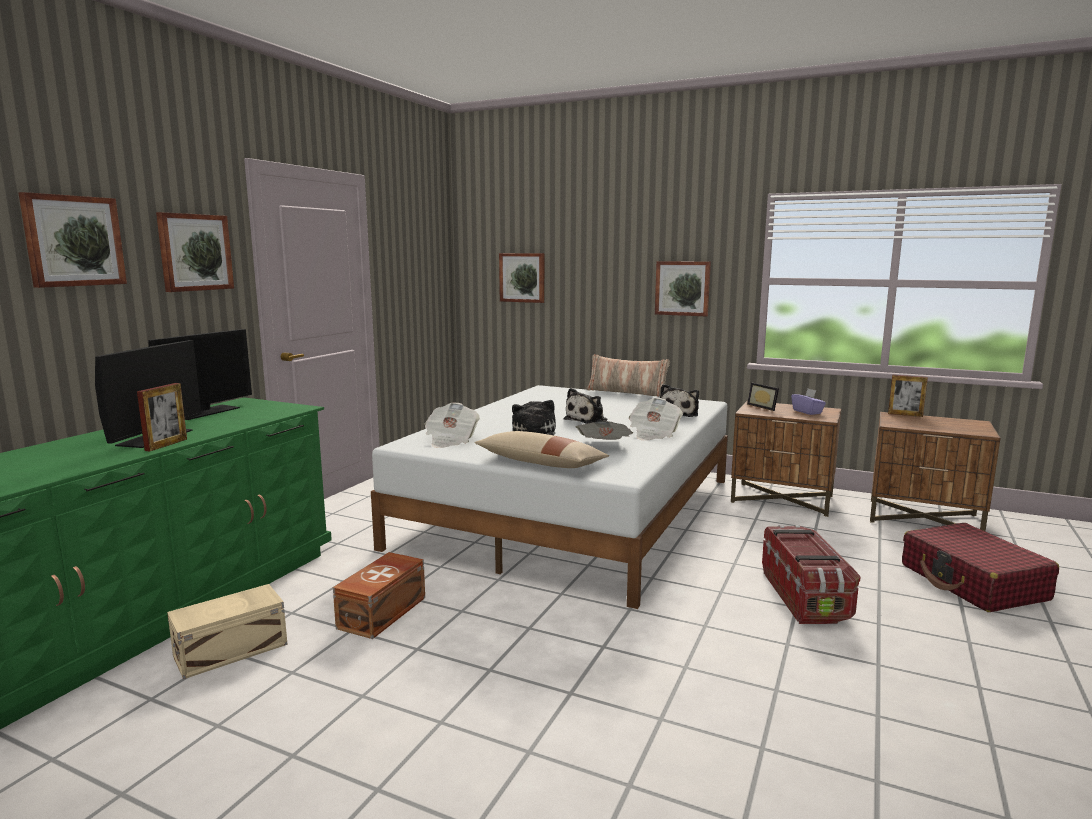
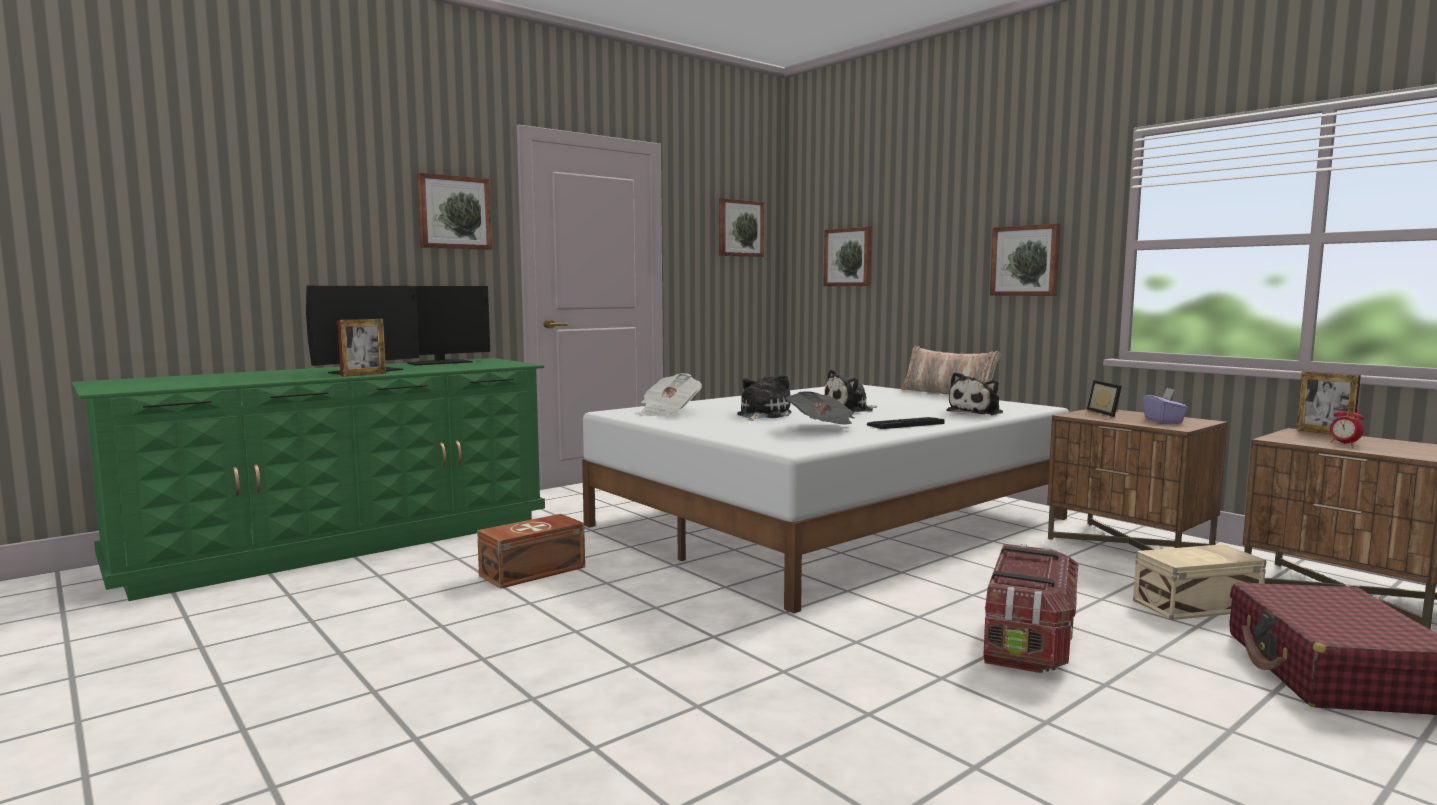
camera: 25 degrees right, 5 degrees down
(73, 241) = (335, 195): picture -> picture (740, 228)
(233, 650) = (381, 575): beige storage box -> beige storage box (1198, 606)
(541, 463) = (724, 433): beige pillow -> none
(653, 434) = (905, 424): newspaper -> keyboard
(930, 425) = (1344, 444): none -> alarm clock

